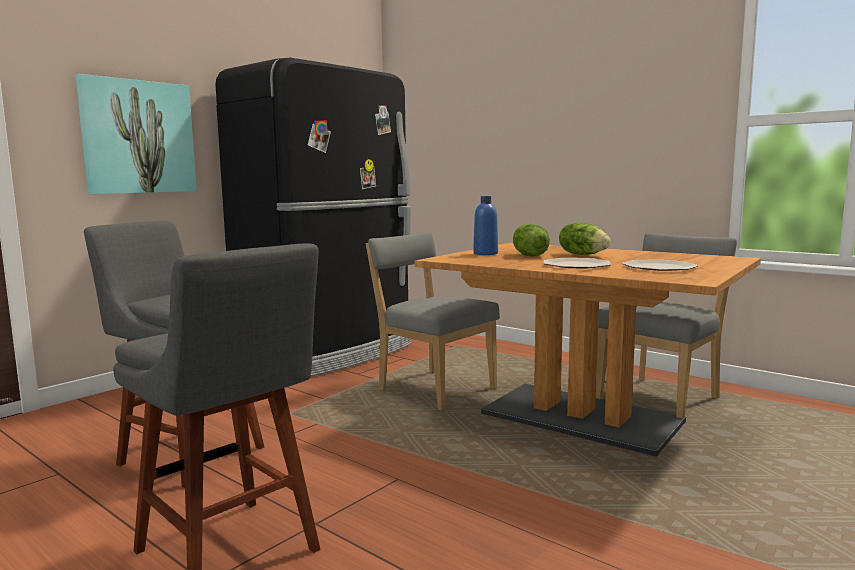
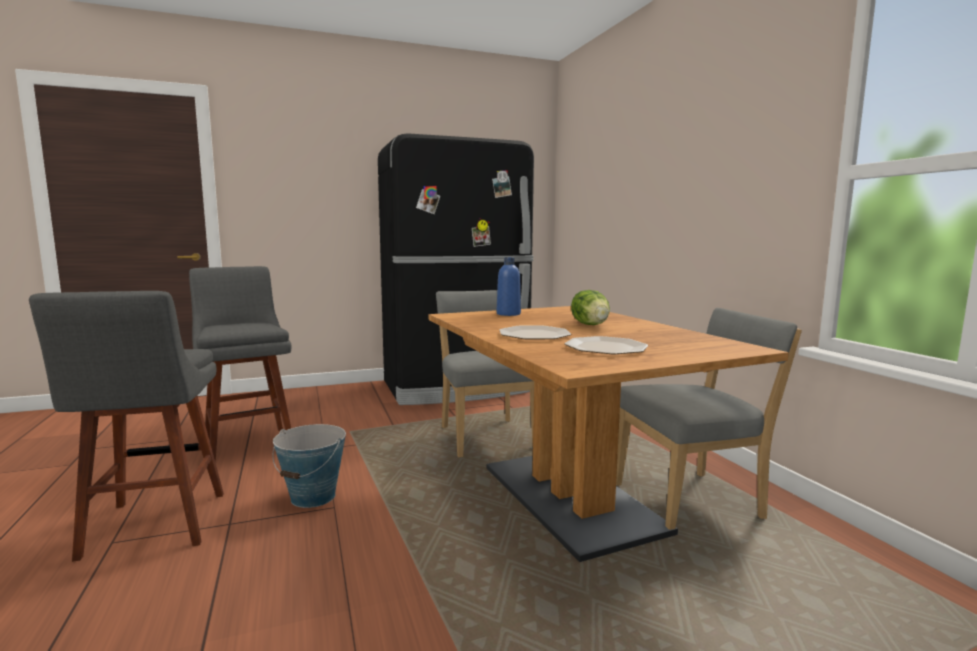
camera: 30 degrees right, 0 degrees up
(139, 137) = (313, 202): picture -> none
(360, 477) = (313, 497): none -> bucket
(528, 255) = (536, 320): lettuce -> none

